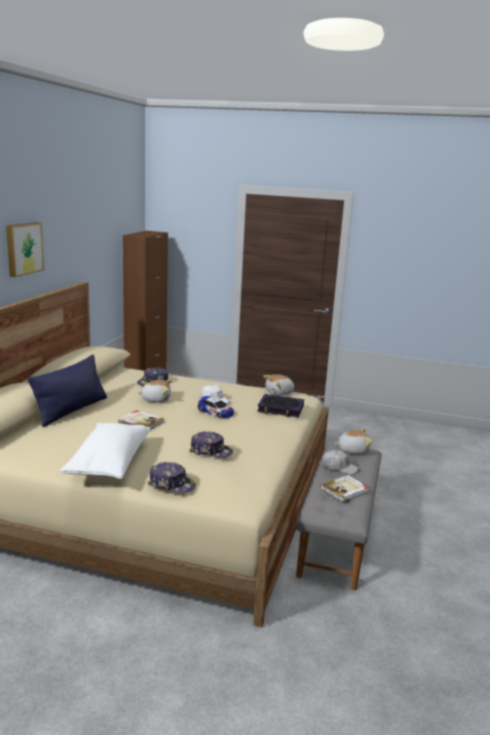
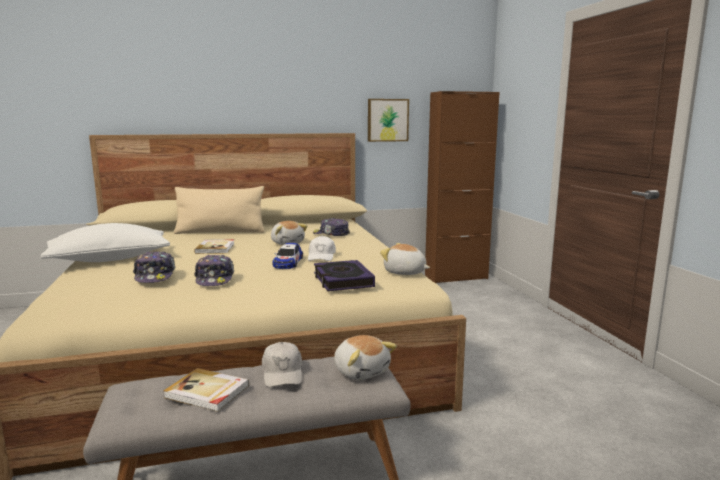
camera: 60 degrees right, 5 degrees down
(23, 248) = (257, 87): picture -> picture (387, 120)
(71, 410) = (220, 232): blue pillow -> beige pillow
(171, 485) = (68, 283): cap -> cap (215, 279)

